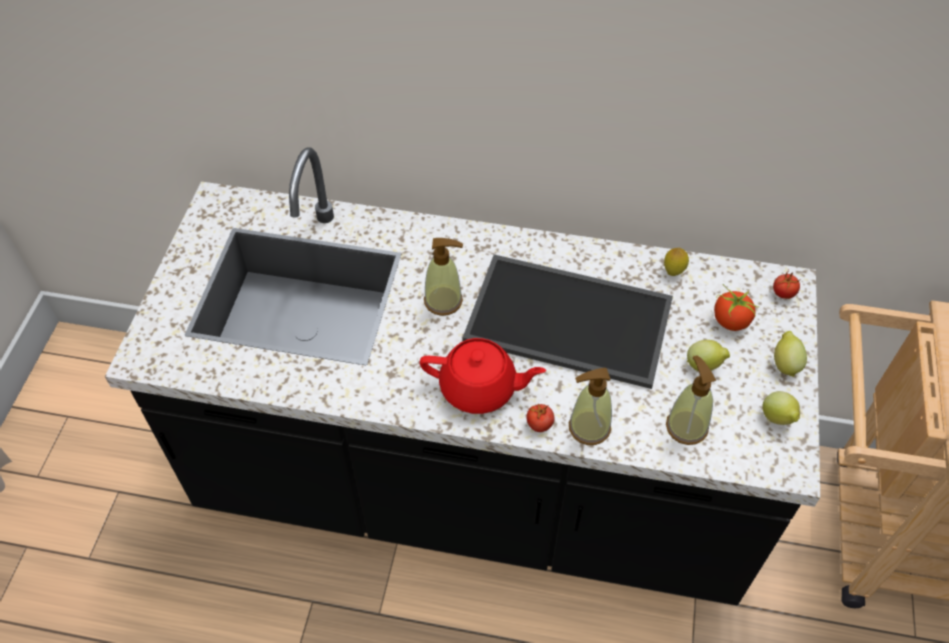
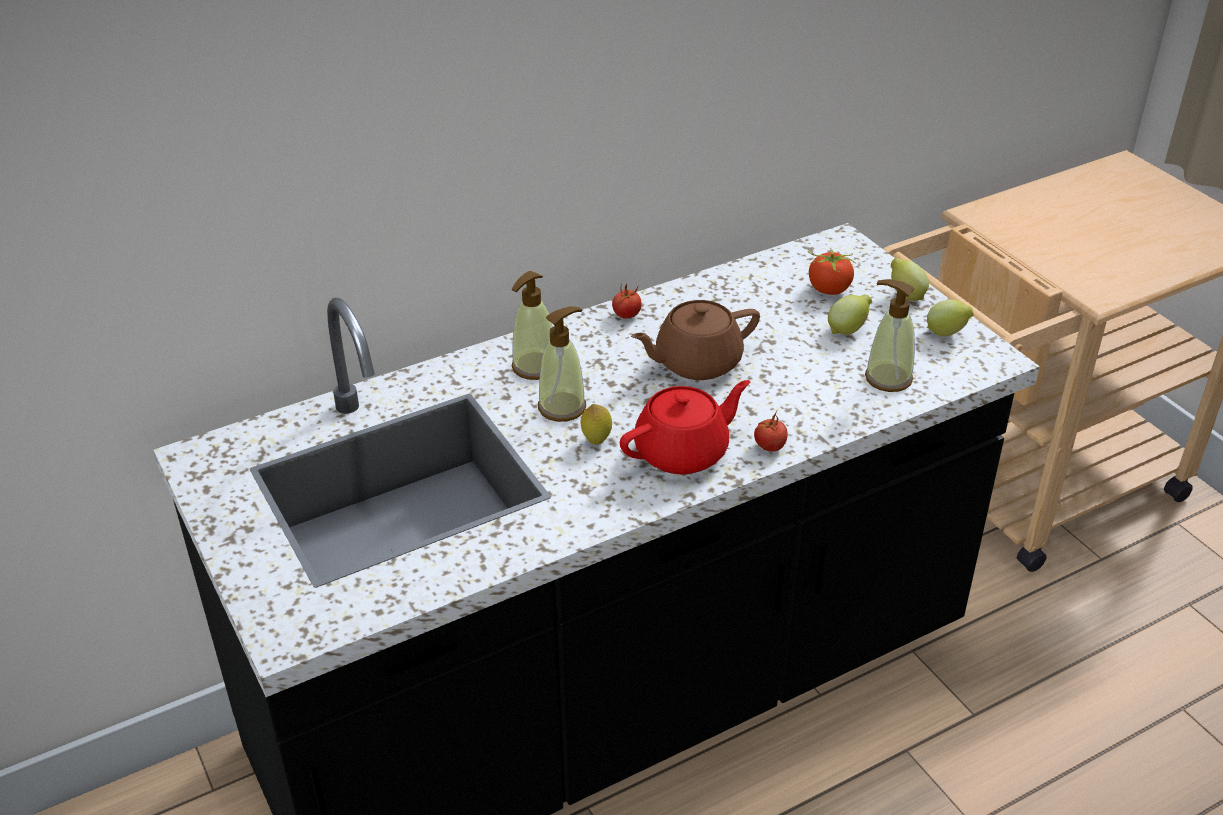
camera: 40 degrees left, 15 degrees down
(566, 322) = (696, 362): tray -> brown teapot
(589, 427) = (813, 424): soap dispenser -> soap dispenser (534, 367)
(673, 272) = (740, 280): lemon -> lemon (596, 440)
(783, 293) = (844, 250): tomato -> tomato (626, 315)

